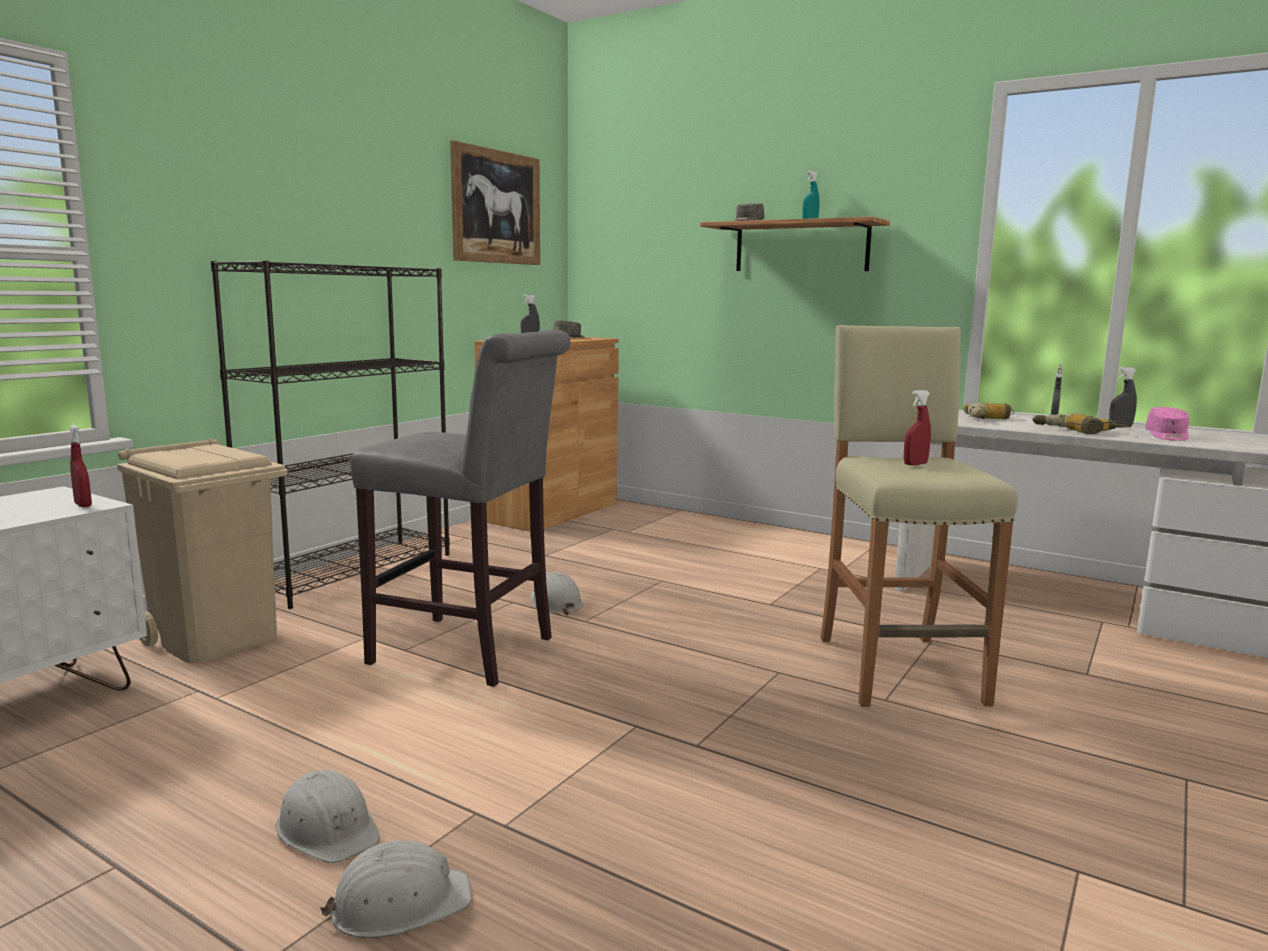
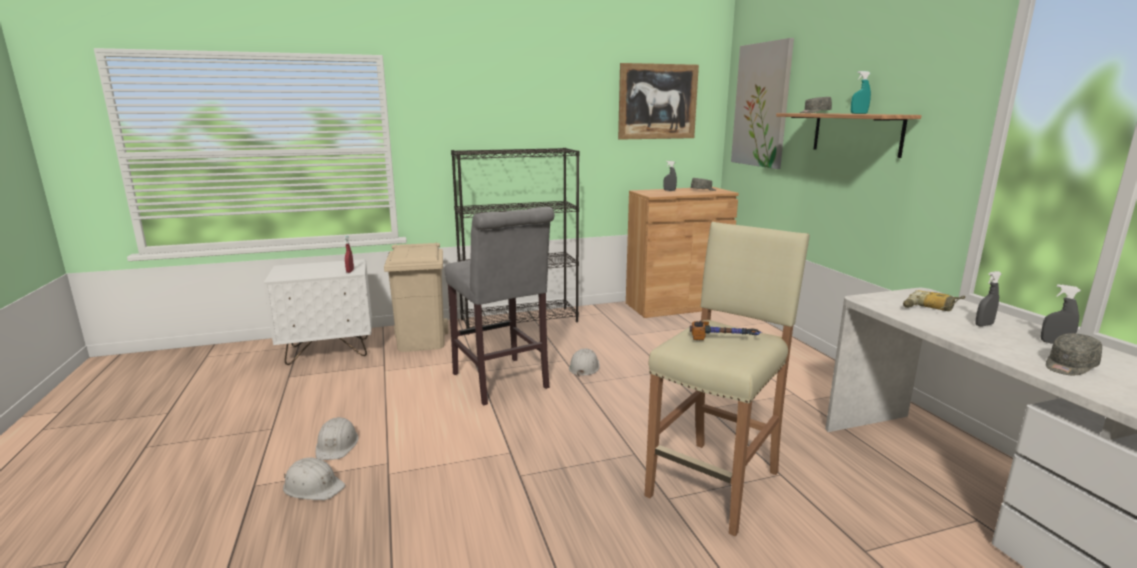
camera: 40 degrees right, 5 degrees up
(637, 219) = (761, 105): none -> picture
(915, 464) = (724, 338): red spray bottle -> hammer
(1077, 431) = (975, 339): power drill -> none
(1167, 436) = (1069, 366): pink cap -> grey cap

